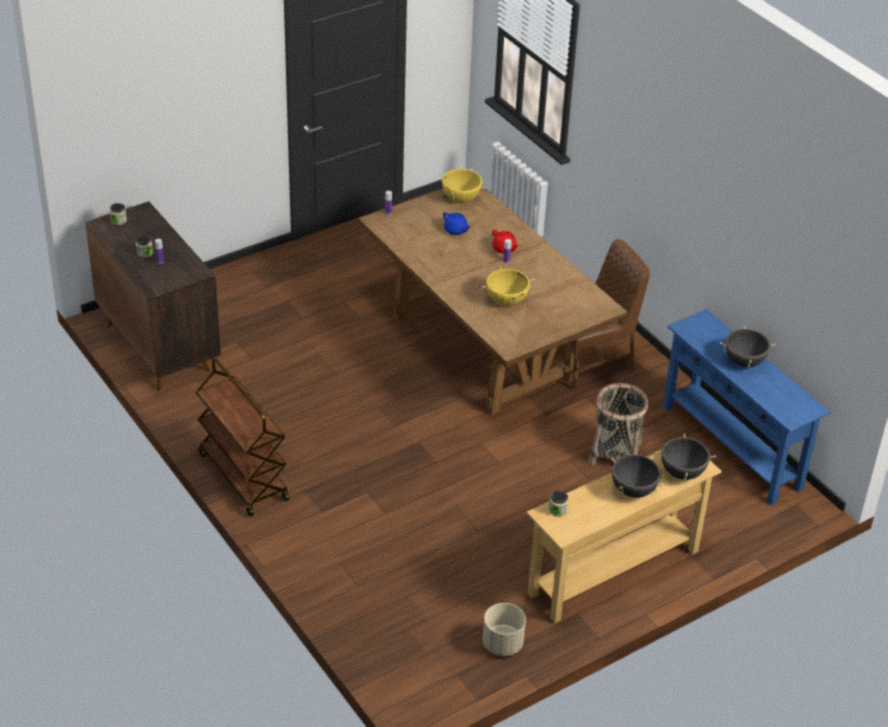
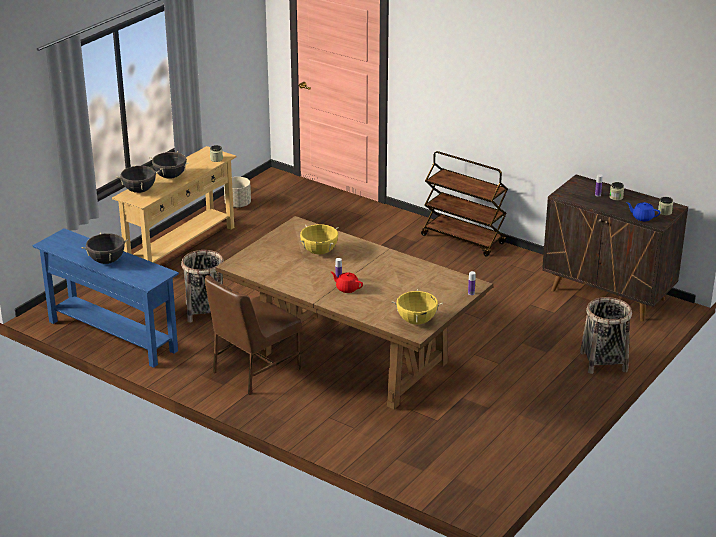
camera: 160 degrees right, 10 degrees down
(244, 276) = (603, 361): none -> basket
(455, 230) = (400, 293): blue teapot -> blue teapot (642, 217)

